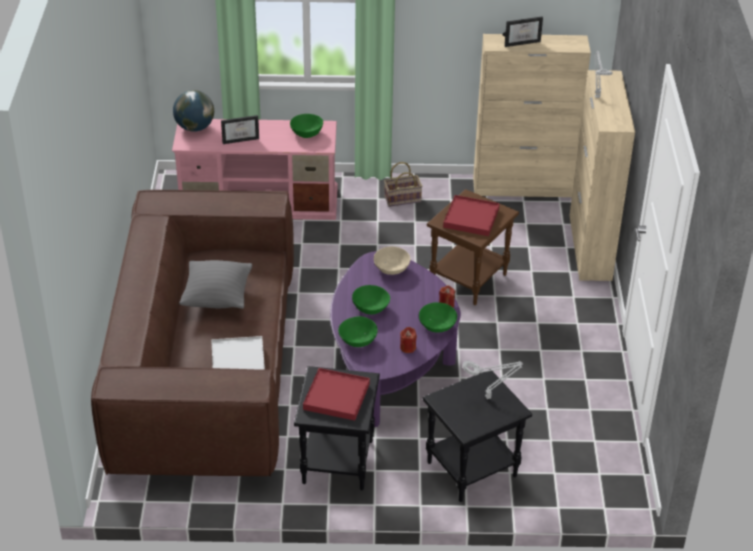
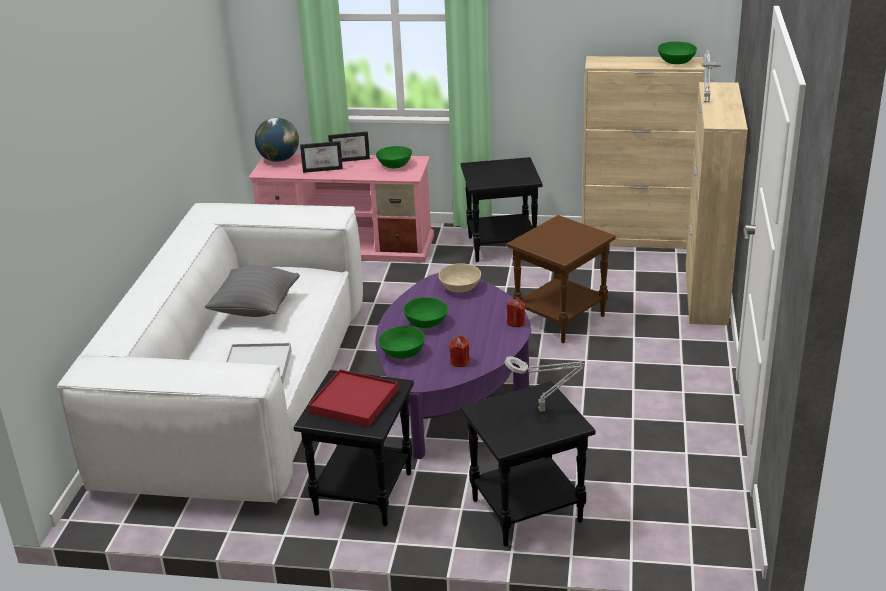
camera: 10 degrees right, 10 degrees down
(205, 366) = (240, 389): brown sofa -> white sofa
(403, 198) = (502, 246): basket -> black side table
(437, 326) = (500, 342): green bowl -> green bowl (676, 62)
(471, 218) = (559, 239): red tray -> none
(521, 42) = (628, 61): picture frame -> picture frame (350, 159)

